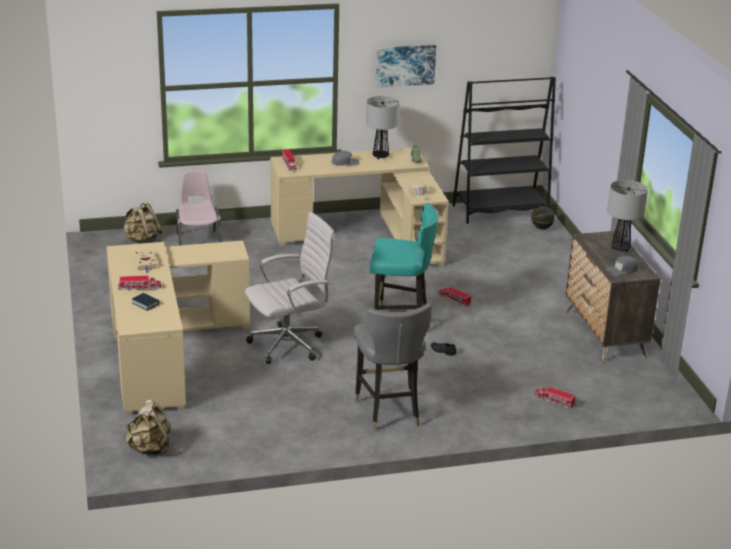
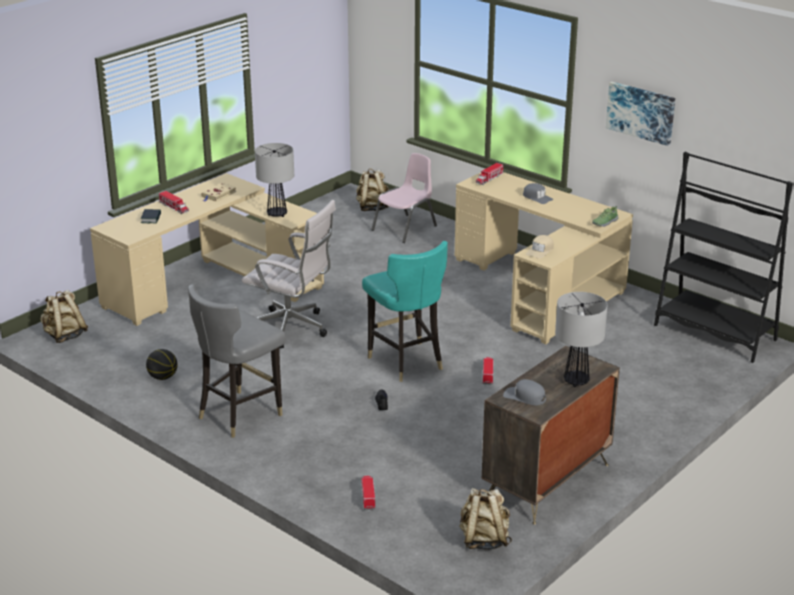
camera: 55 degrees right, 0 degrees up
(380, 156) = (580, 206): table lamp -> table lamp (277, 214)
(542, 228) = (721, 367): basketball -> basketball (163, 377)
(646, 381) = (484, 540): none -> beige backpack

